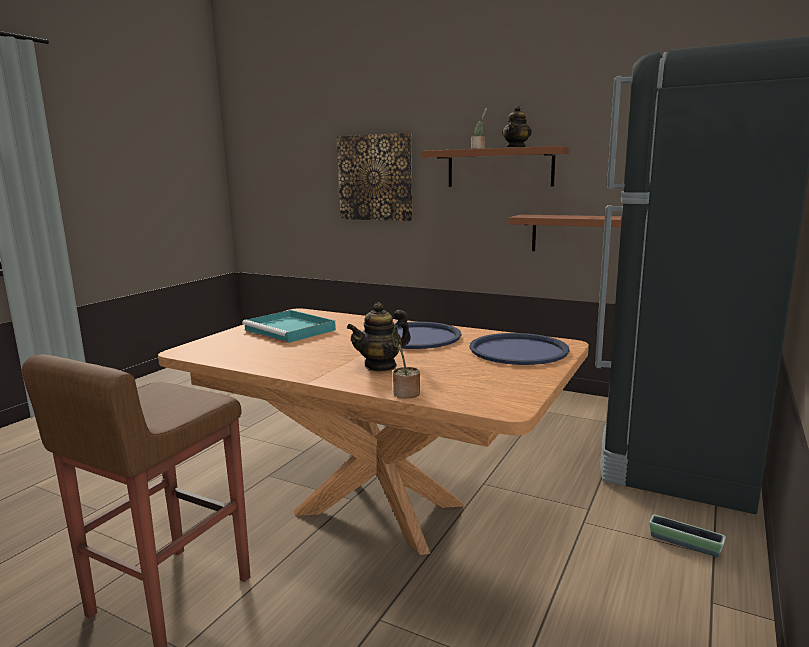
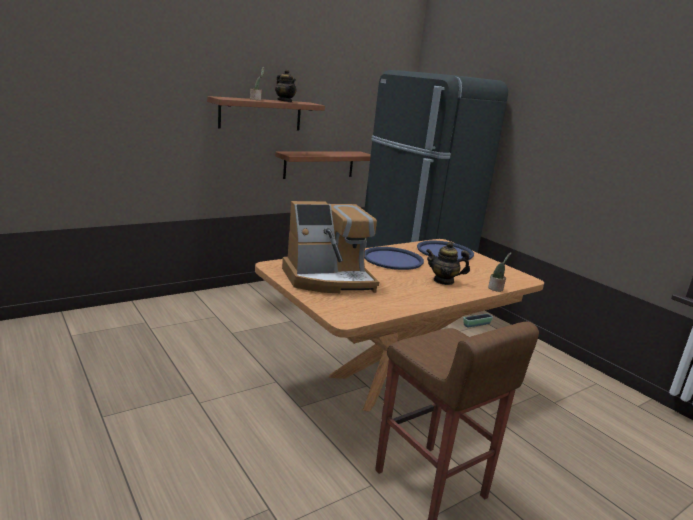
camera: 65 degrees left, 5 degrees up
(291, 330) = (329, 279): turquoise tray -> coffee machine
(375, 178) = (139, 117): picture -> none
(380, 366) = (444, 281): teapot -> teapot turned 105 degrees clockwise

